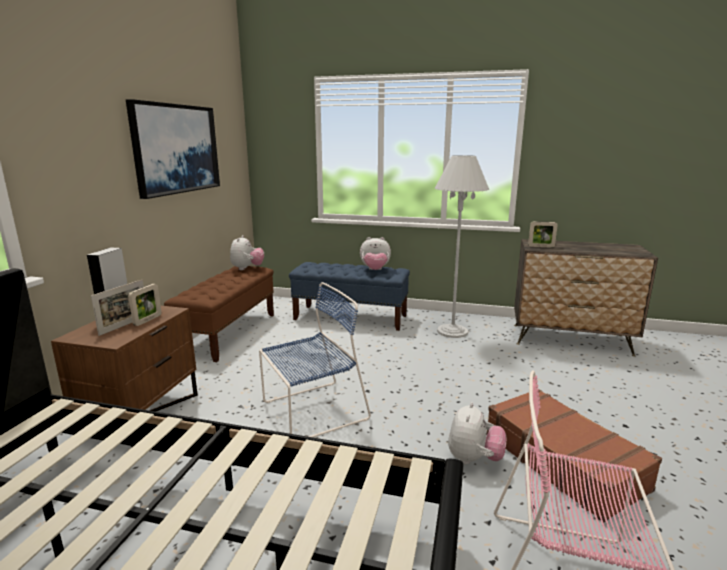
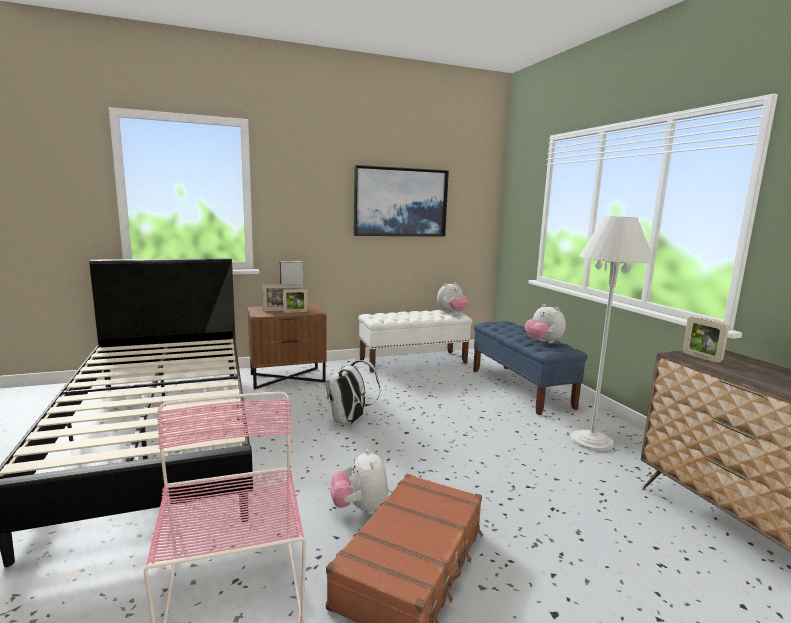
camera: 55 degrees right, 5 degrees down
(229, 333) = (413, 361): brown bench -> white bench
(311, 411) = (349, 421): blue chair -> white backpack
(474, 459) = (360, 508): plush toy -> plush toy turned 90 degrees clockwise

